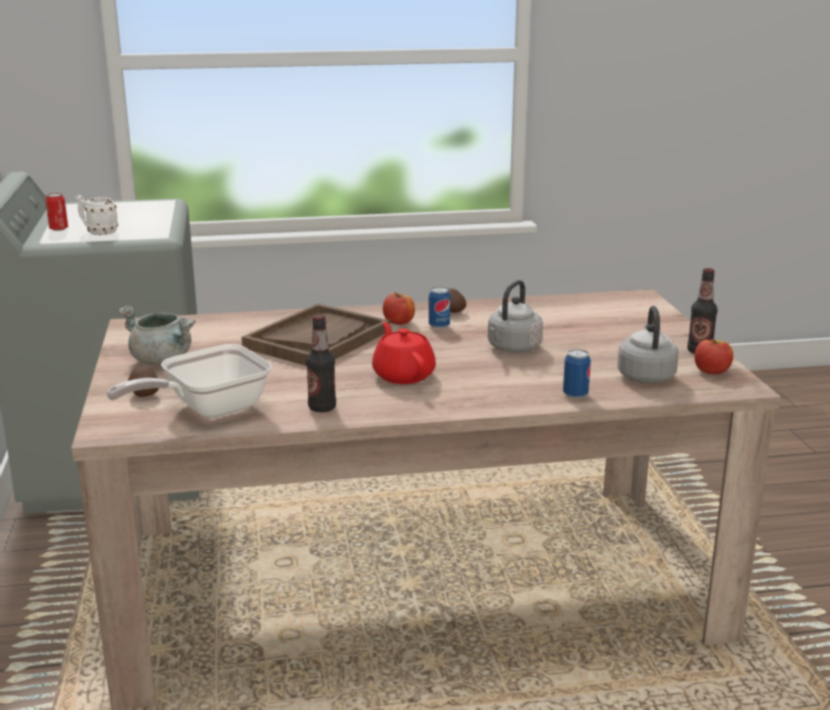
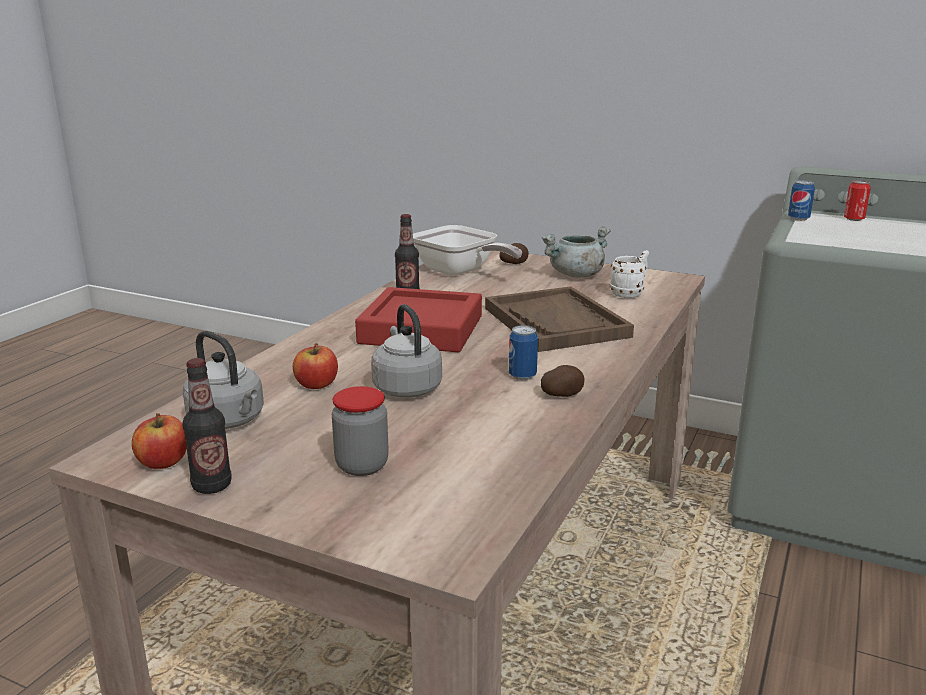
camera: 125 degrees right, 0 degrees up
(98, 232) = (828, 226): white mug -> white mug (630, 293)
(207, 409) = (460, 272): frying pan -> frying pan turned 135 degrees clockwise
(399, 322) = (560, 362): apple -> apple (316, 384)
(403, 375) = (421, 329): red teapot -> red tray
(575, 395) = (262, 374): can -> can (798, 219)
(615, 329) = (362, 466): none -> jar

